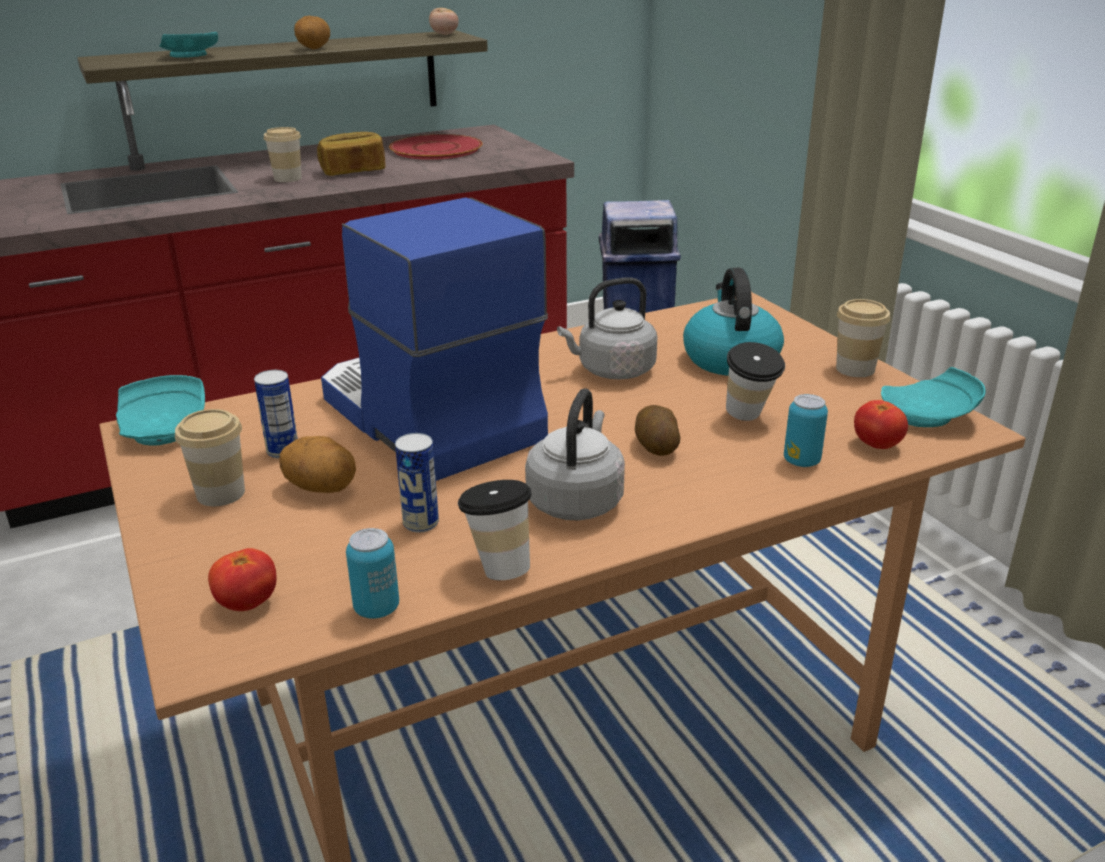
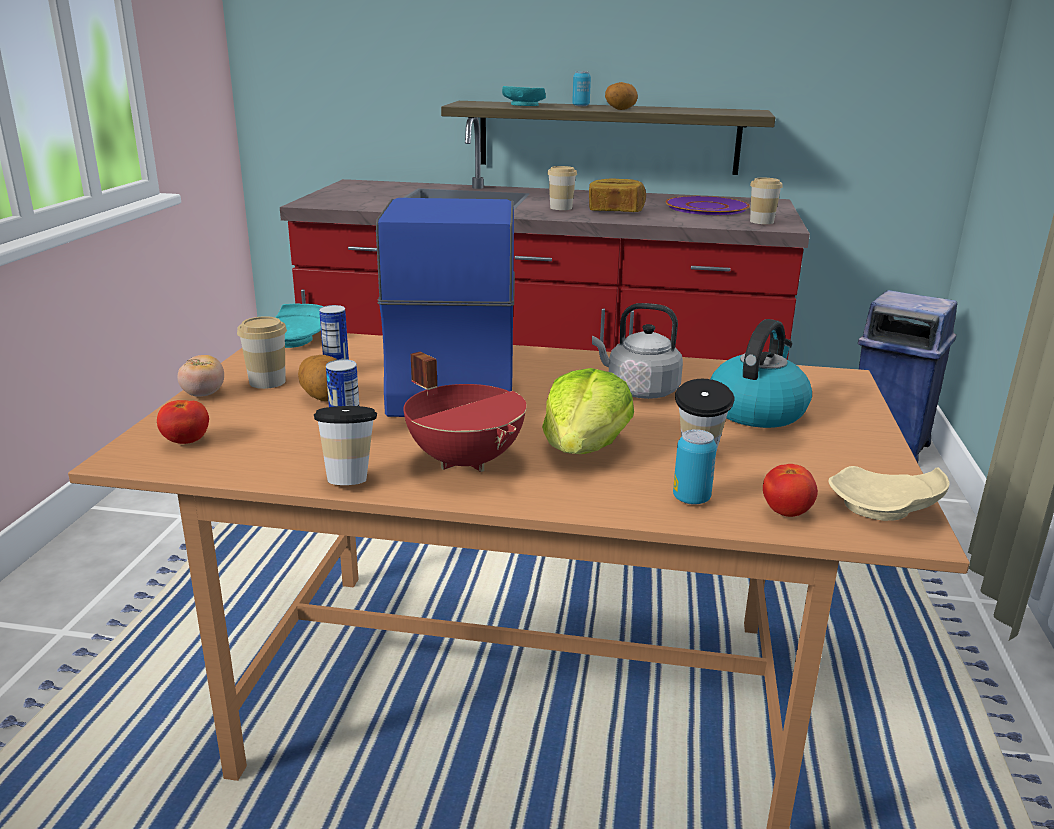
camera: 35 degrees right, 5 degrees down
(376, 608) = (244, 471): can -> can (580, 106)
(436, 149) = (707, 207): red plate -> purple plate
(444, 34) = (748, 111): tomato -> tomato (203, 394)
(576, 500) = (467, 460): grey kettle -> red cooking pot
(656, 446) = (585, 448): potato -> lettuce
(855, 369) = (870, 452): cup -> cup (761, 221)
(929, 416) = (884, 510): turquoise plate -> beige plate

